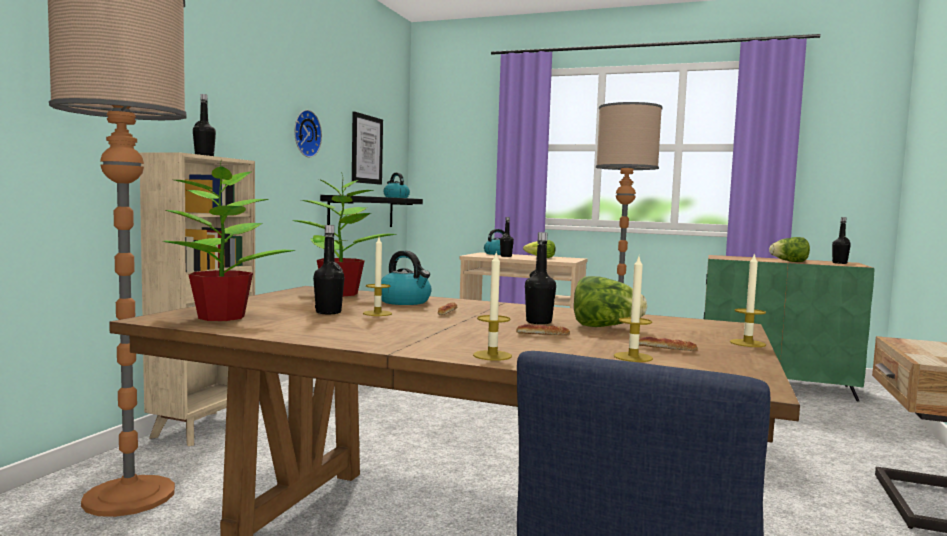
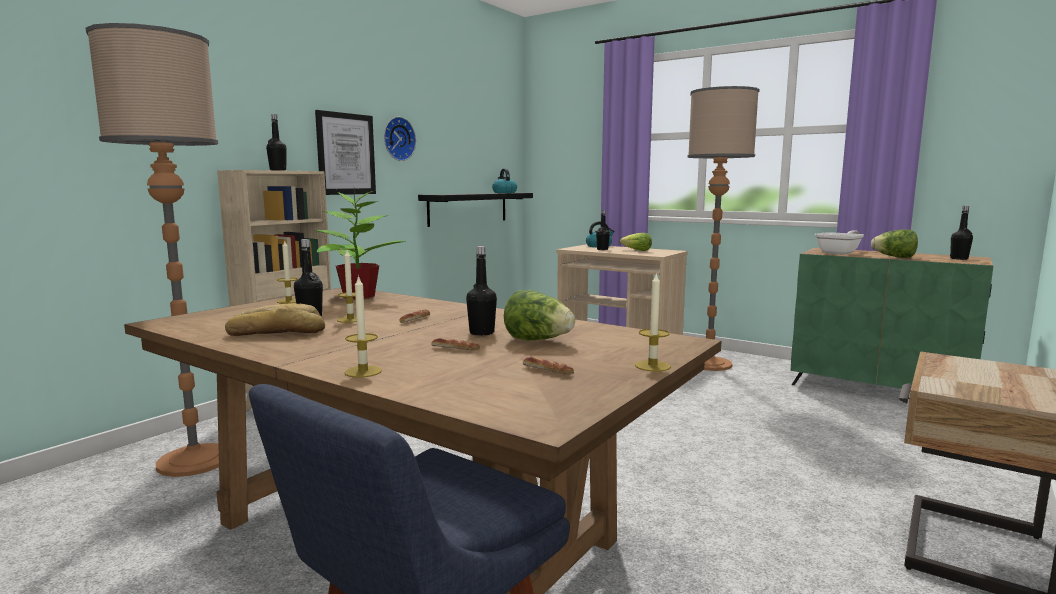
camera: 15 degrees right, 5 degrees up
(222, 317) = (215, 321): potted plant -> none
(321, 325) = (277, 332): none -> bread
(366, 149) = (471, 148): picture -> picture (346, 154)
(405, 302) = (400, 306): kettle -> none
(633, 357) = (494, 379): candle -> candle (289, 301)
(740, 258) = (840, 253): none -> frying pan

